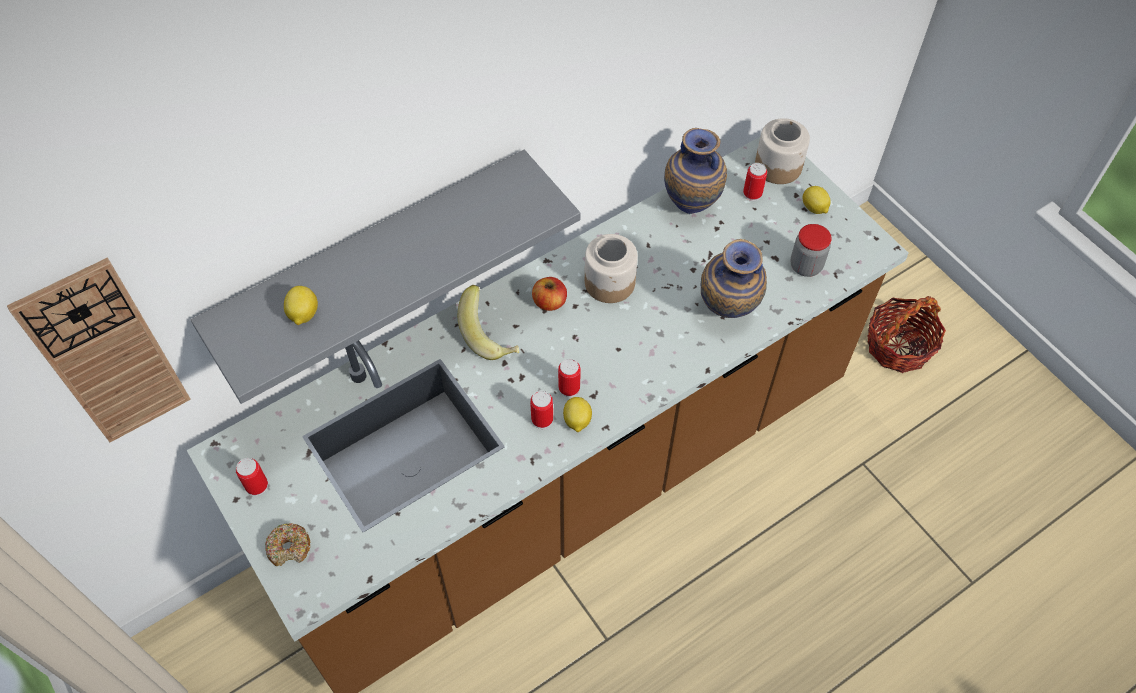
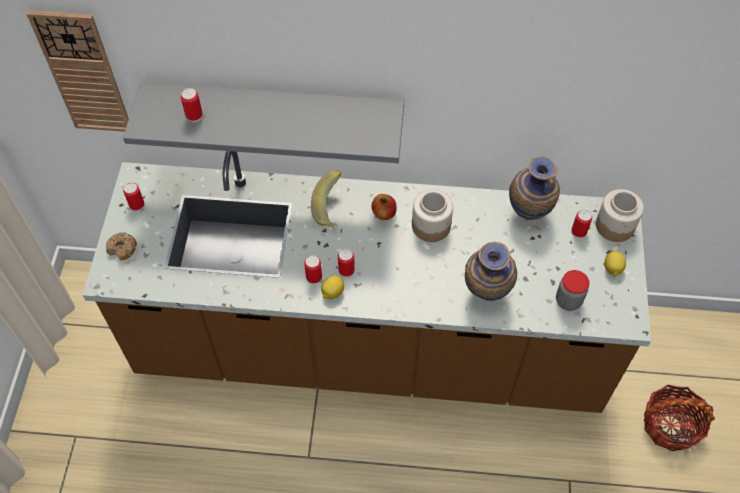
camera: 40 degrees right, 0 degrees up
(303, 314) = (194, 116): lemon -> can

